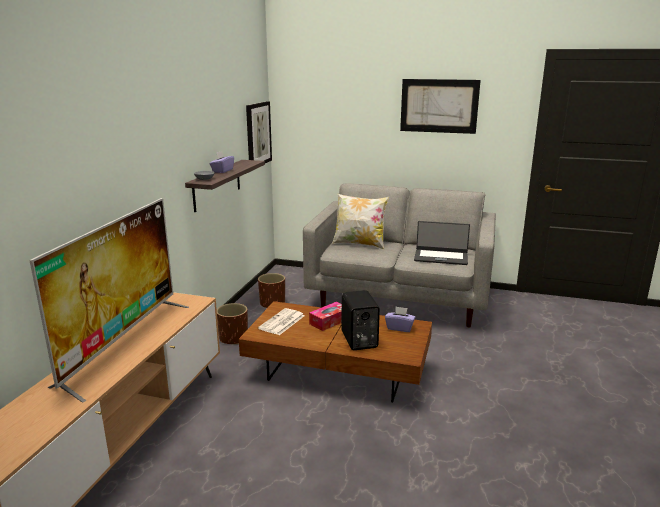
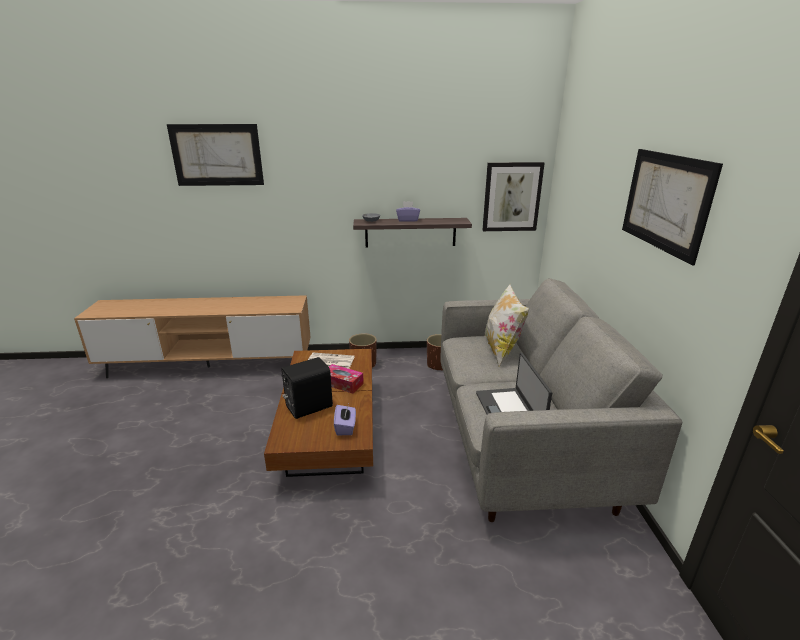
camera: 70 degrees right, 5 degrees up
(70, 128) = (217, 155): none -> picture
(123, 344) = (219, 304): television -> none

